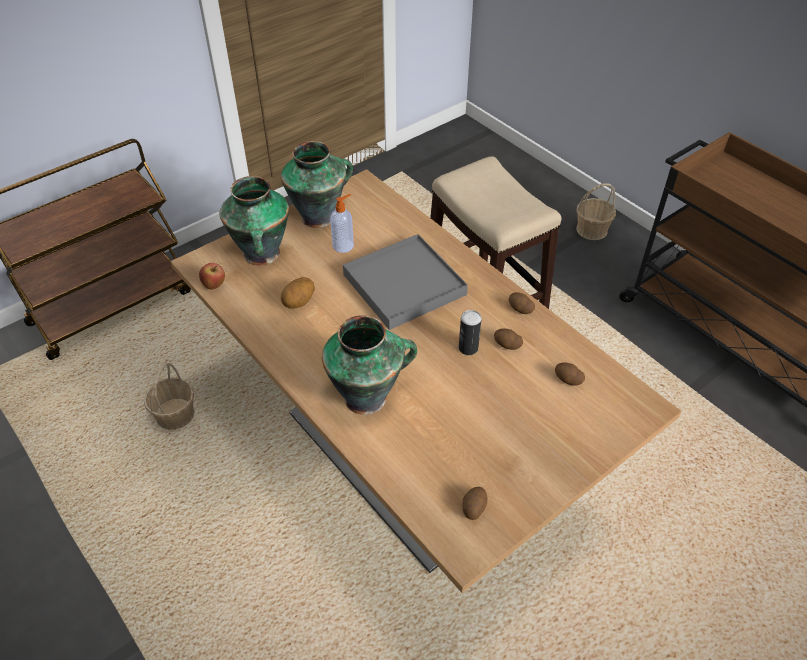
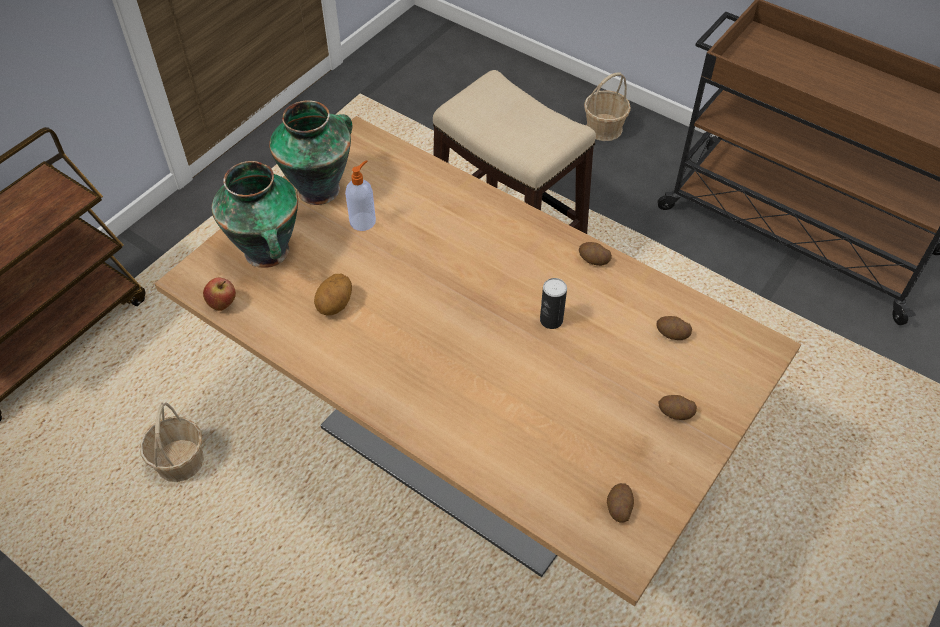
camera: 15 degrees left, 5 degrees up
(368, 397) = (458, 404): vase -> none
(404, 284) = (451, 257): grey tray -> none
(507, 345) = (593, 307): potato -> potato (675, 413)

